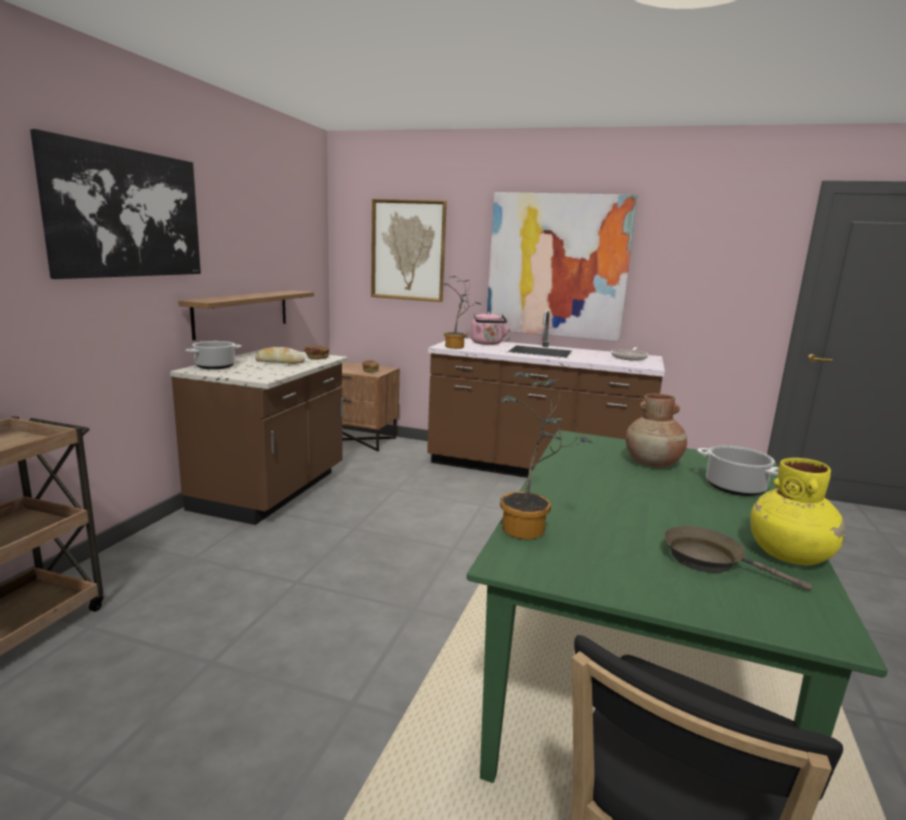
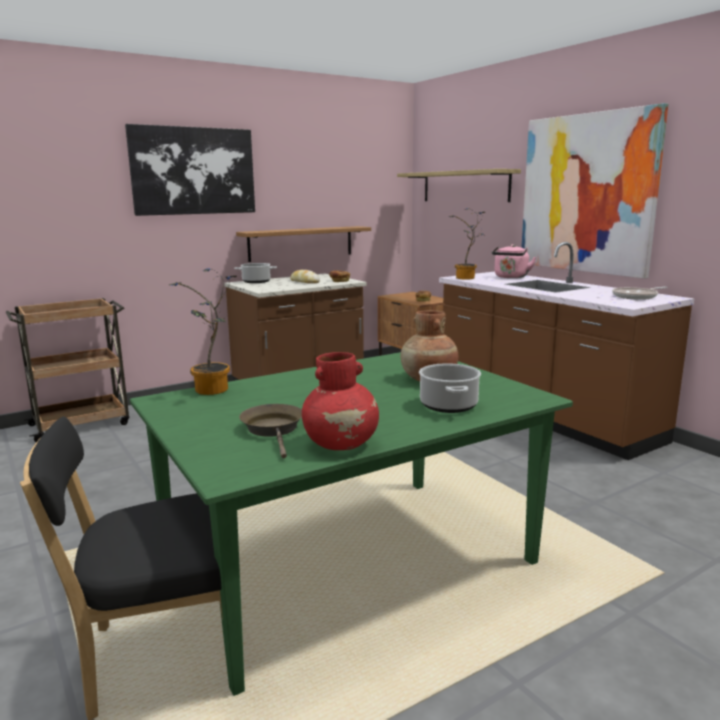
camera: 40 degrees right, 0 degrees up
(408, 250) = (465, 186): picture -> shelf
(789, 555) = (342, 444): yellow vase -> red vase

